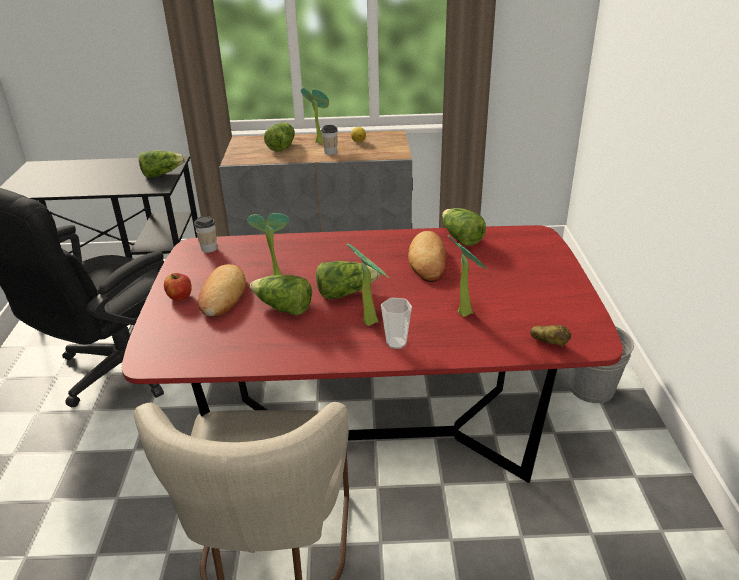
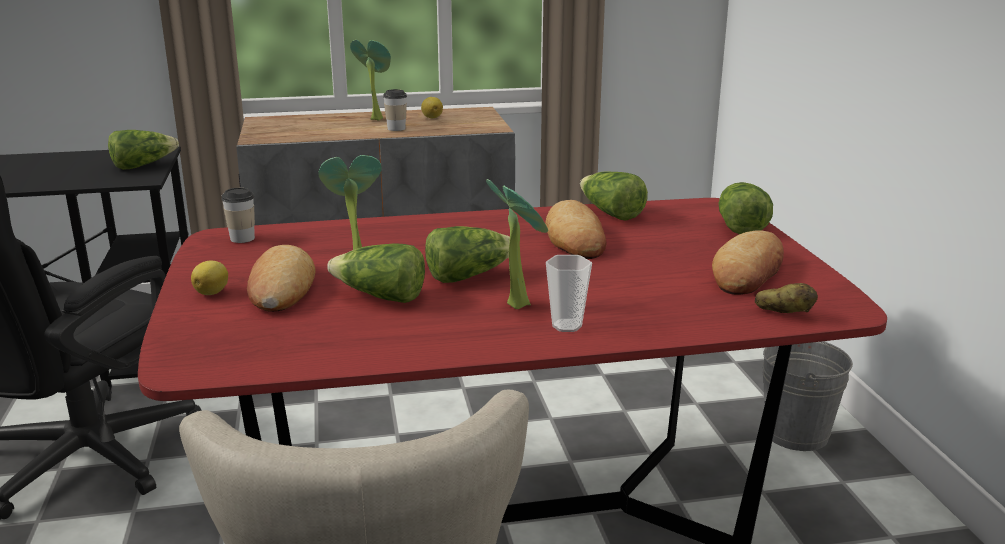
camera: 10 degrees left, 10 degrees down
(180, 297) = (212, 292): apple -> lemon
(281, 146) = (322, 125): lettuce -> lettuce (740, 226)
(465, 311) = (651, 287): potted plant -> none
(539, 301) = (748, 272): none -> bread

